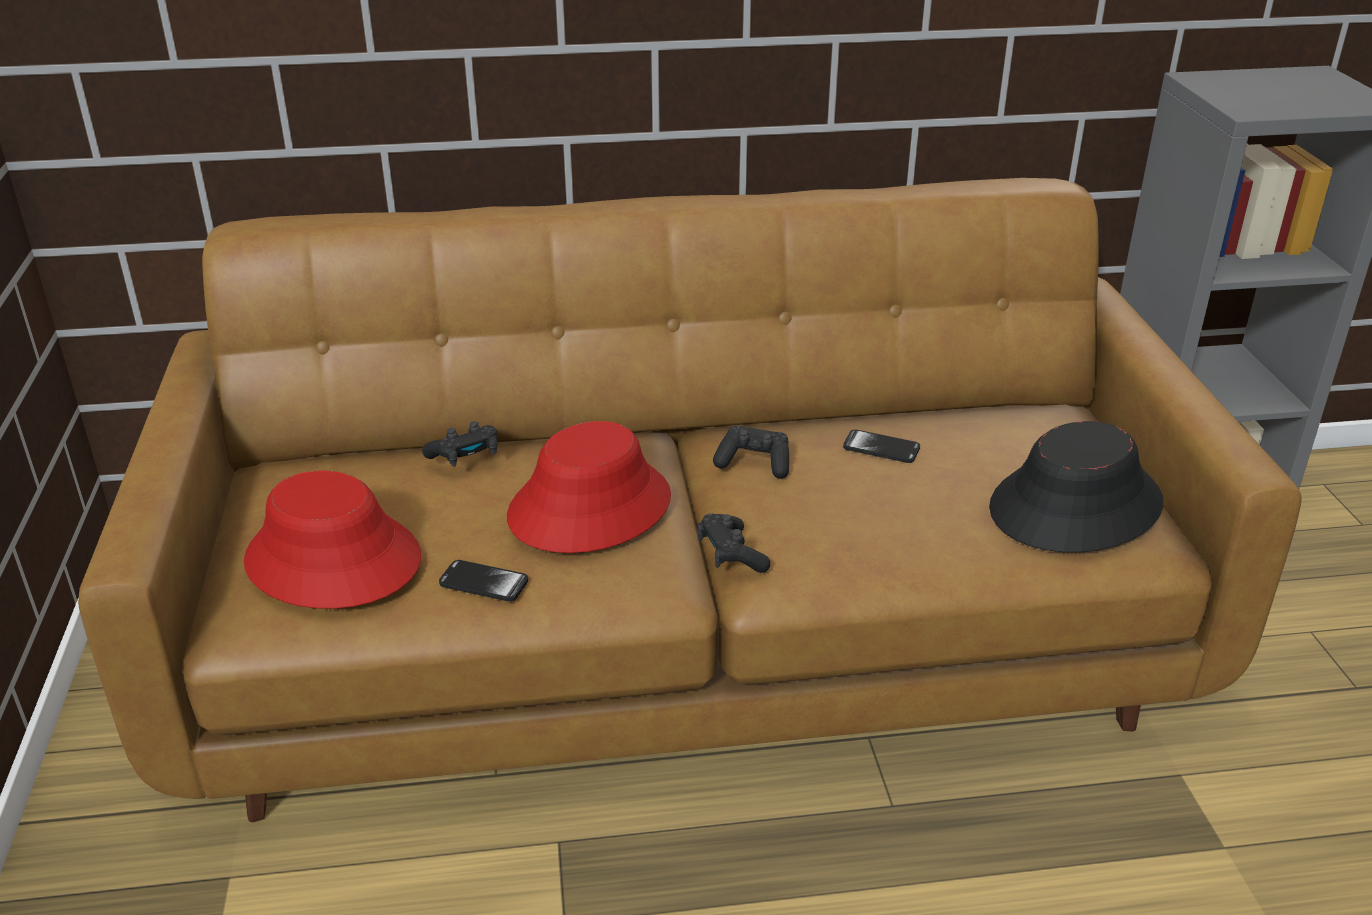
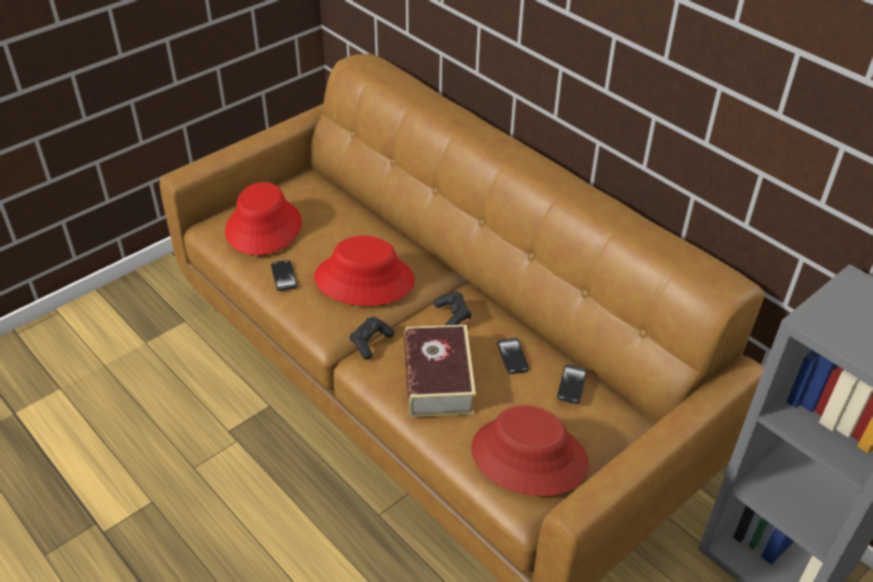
camera: 55 degrees right, 10 degrees up
(466, 456) = (363, 222): black game controller -> none
(870, 522) = (438, 379): none -> book
(979, 423) = (571, 385): none -> phone
(1075, 506) = (528, 457): black hat -> red hat

